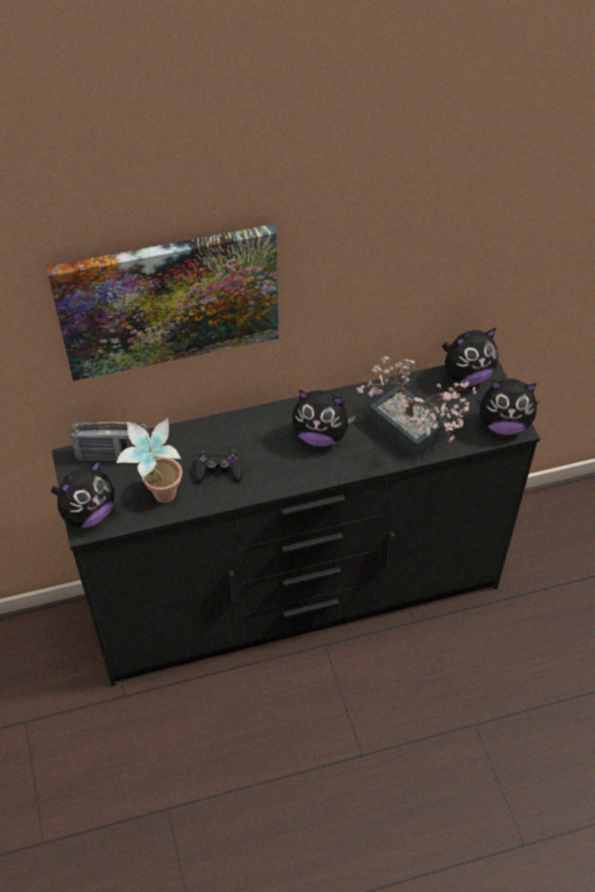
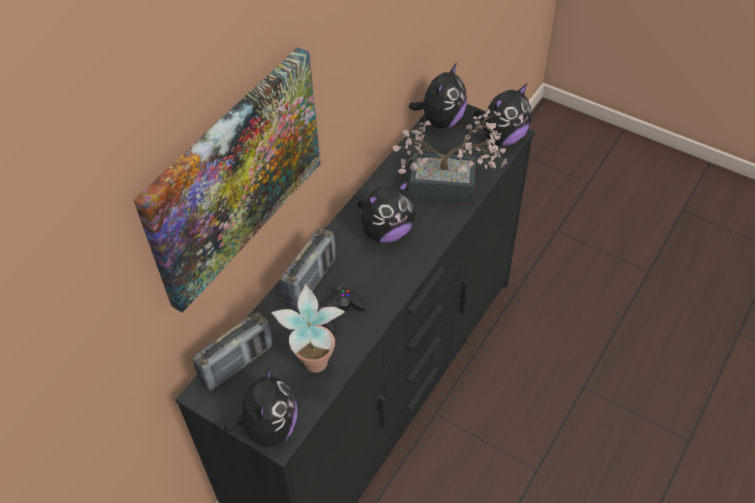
camera: 40 degrees left, 0 degrees up
(224, 433) = (310, 281): none -> radio

